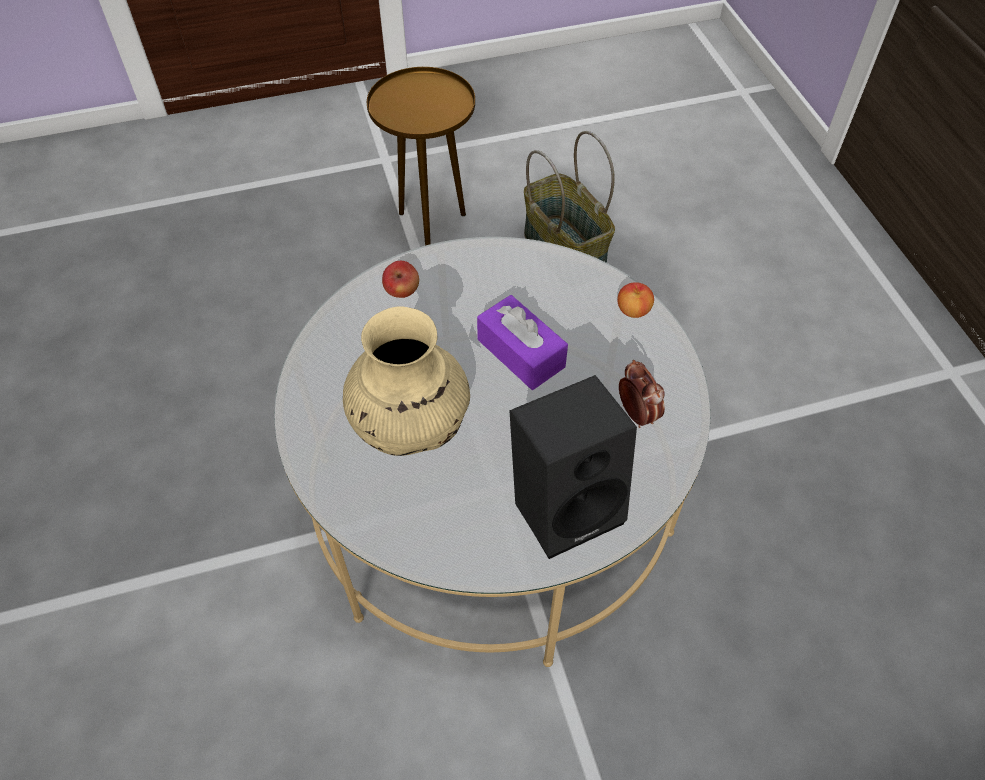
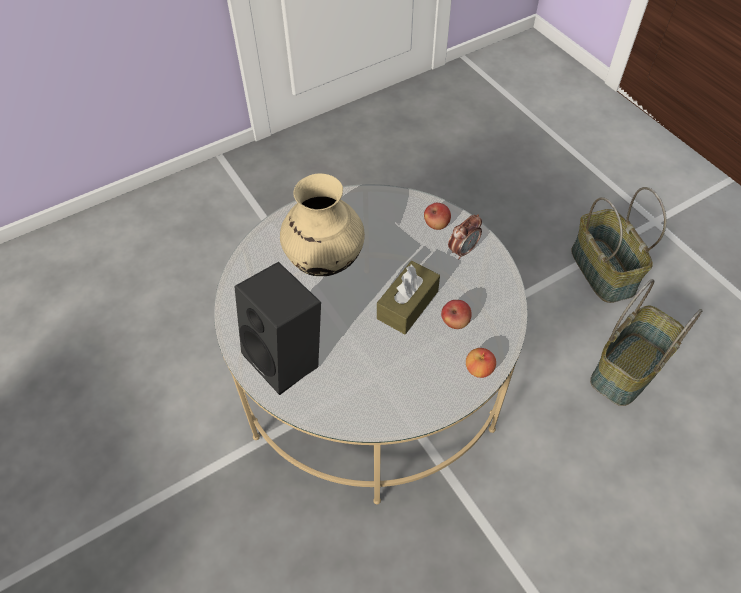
camera: 75 degrees right, 0 degrees up
(430, 226) = (601, 270): brown side table -> basket
(521, 353) = (407, 305): purple tissue box -> brown tissue box
(562, 314) = (455, 322): none -> apple
(637, 414) = (377, 388): alarm clock -> alarm clock (463, 250)

